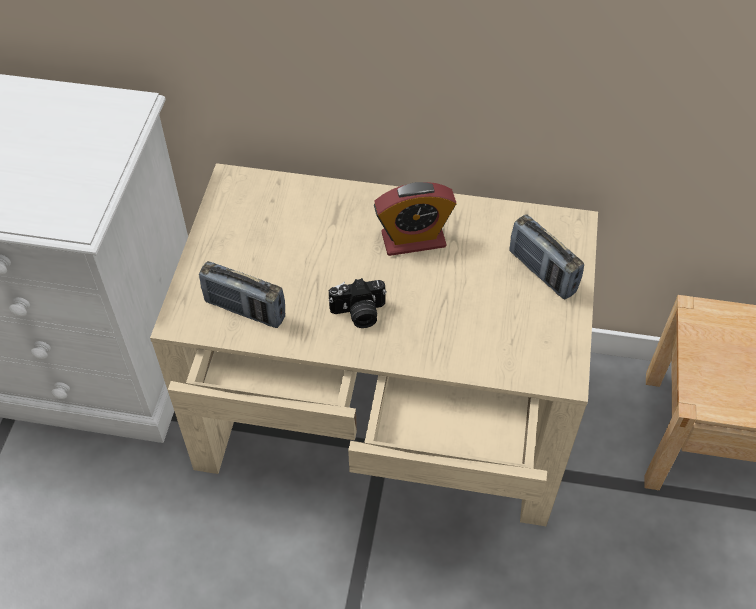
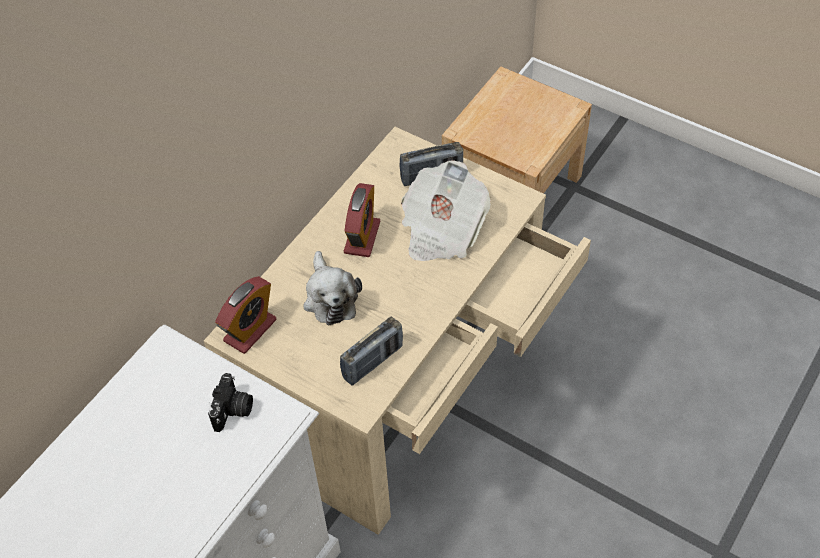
camera: 65 degrees left, 0 degrees up
(243, 193) = (250, 330): none -> alarm clock
(316, 242) = (330, 297): none -> plush toy
(359, 314) = (413, 292): camera -> camera (233, 411)
(466, 310) = (442, 230): none -> newspaper

